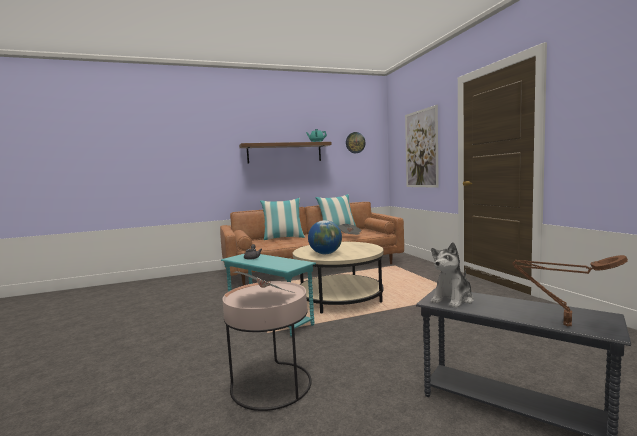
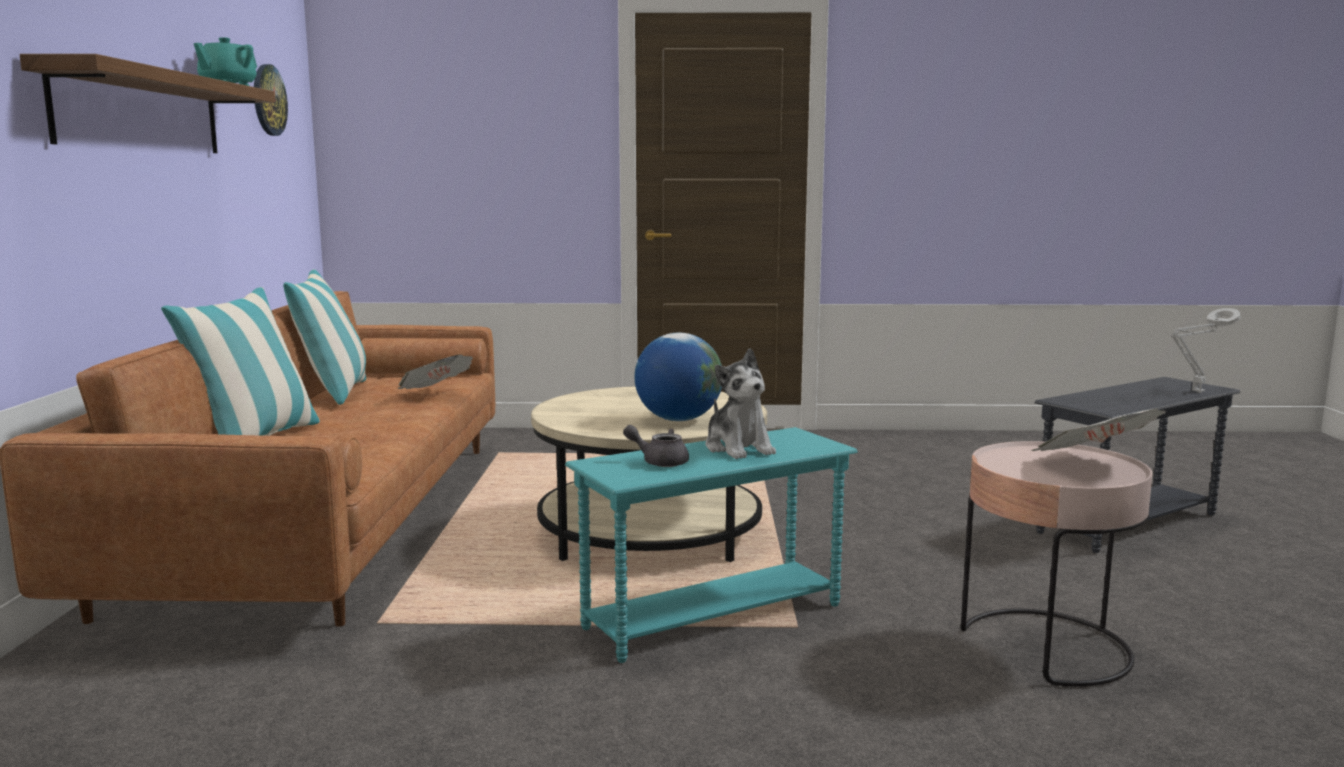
camera: 70 degrees left, 5 degrees up
(421, 149) = (483, 145): picture -> none
(453, 299) = (1101, 403): plush toy -> plush toy (738, 448)
(563, 324) = (1196, 392): brown table lamp -> grey table lamp

